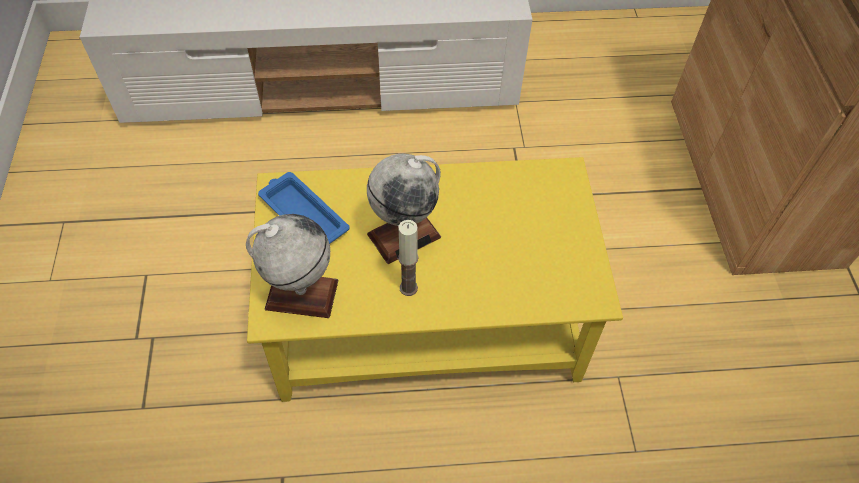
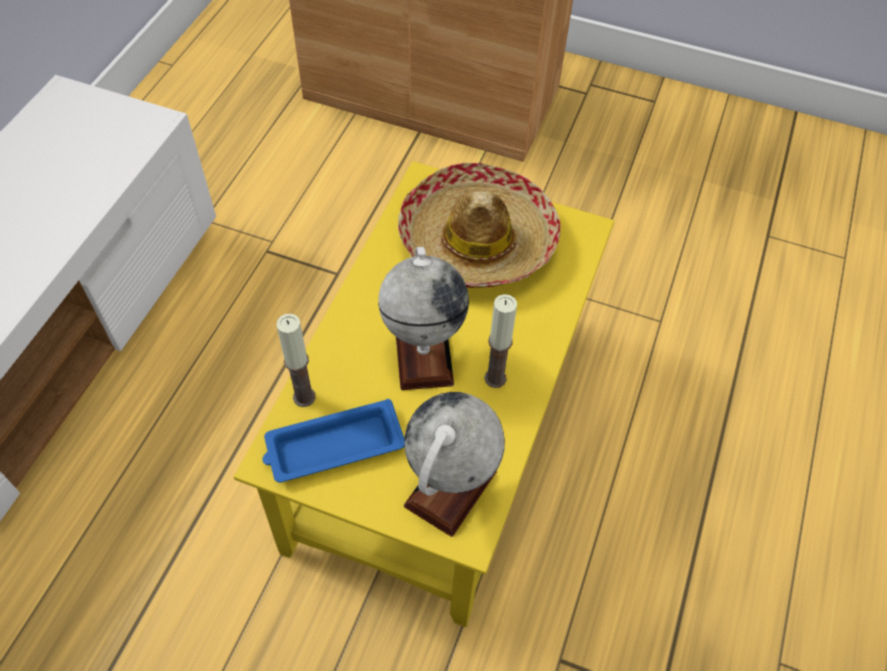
camera: 65 degrees left, 0 degrees up
(332, 183) = (304, 397): none -> candle
(532, 228) = (478, 240): none -> hat

